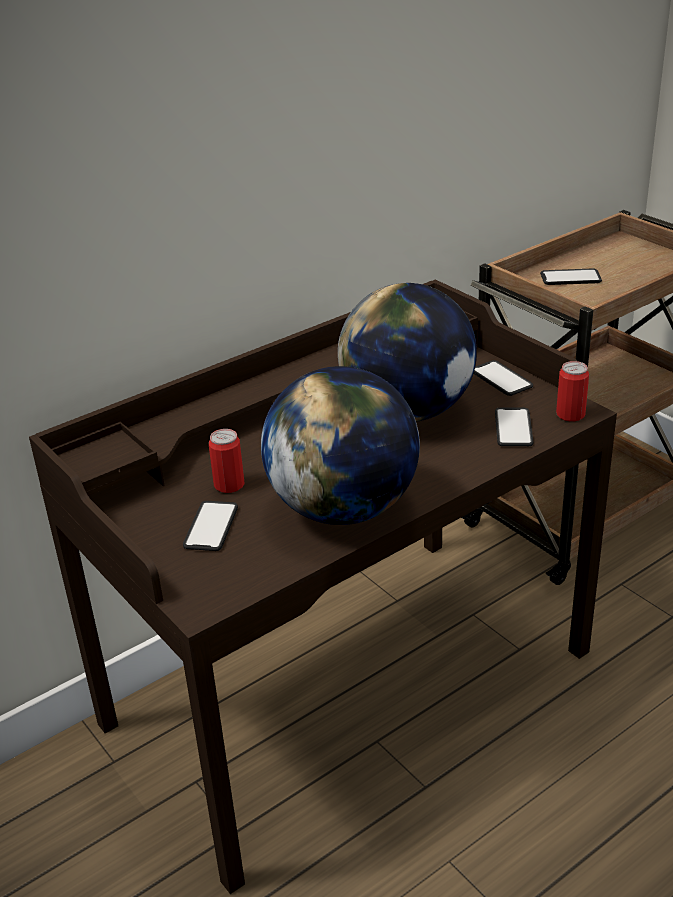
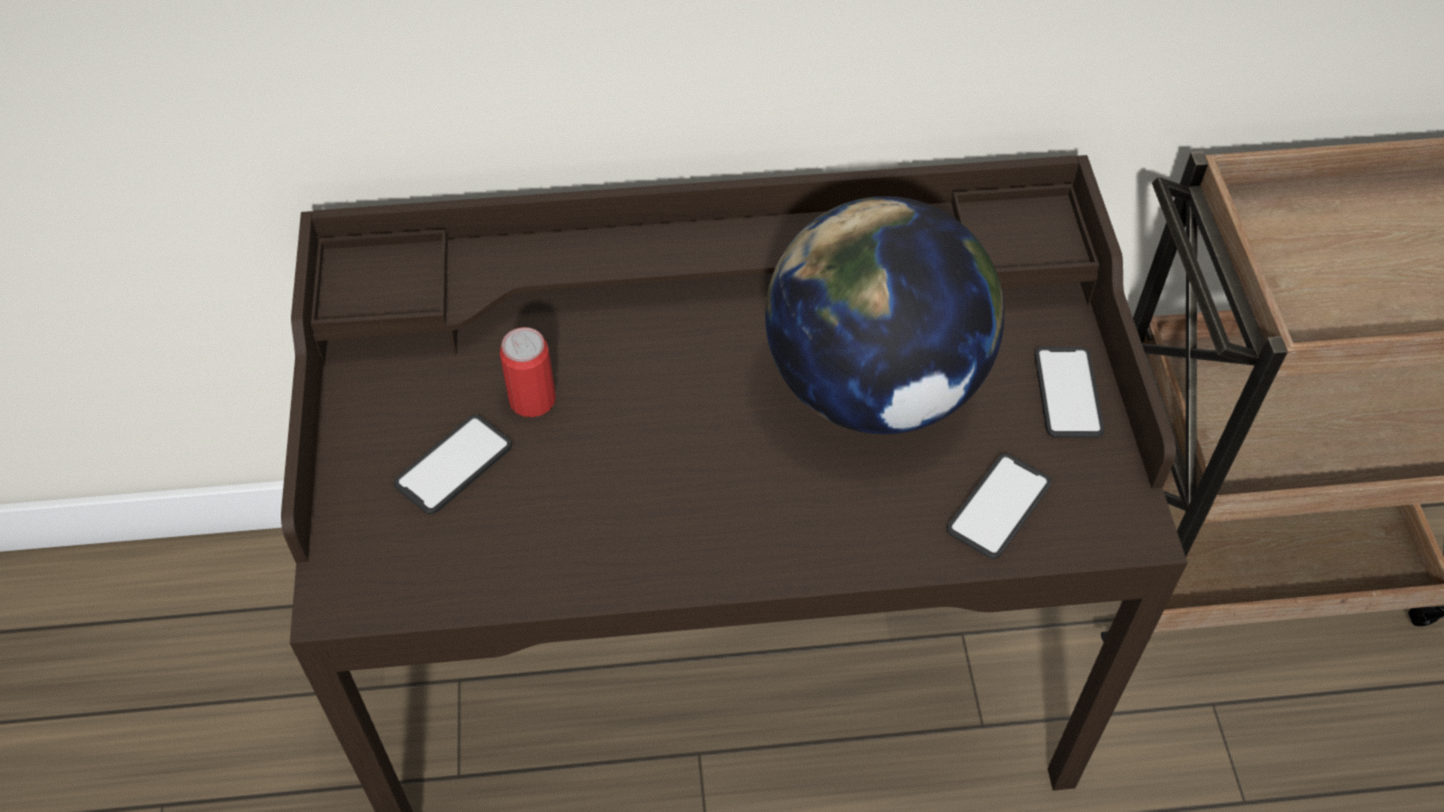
camera: 30 degrees right, 20 degrees up
(343, 508) = (638, 530): globe -> none
(570, 278) = (1344, 239): phone -> none
(570, 414) = (1110, 526): can -> none

